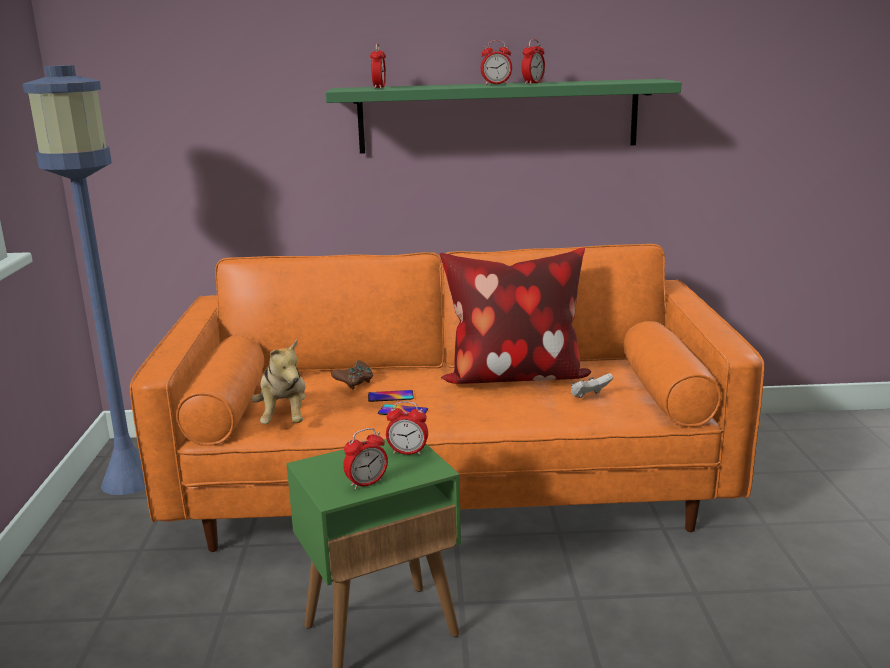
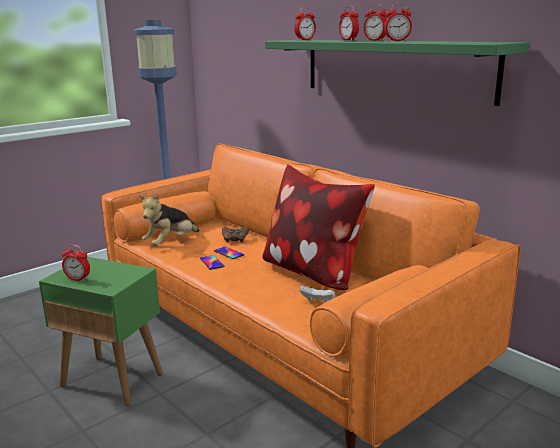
camera: 50 degrees right, 0 degrees up
(408, 452) = (126, 275): alarm clock -> alarm clock (348, 40)

